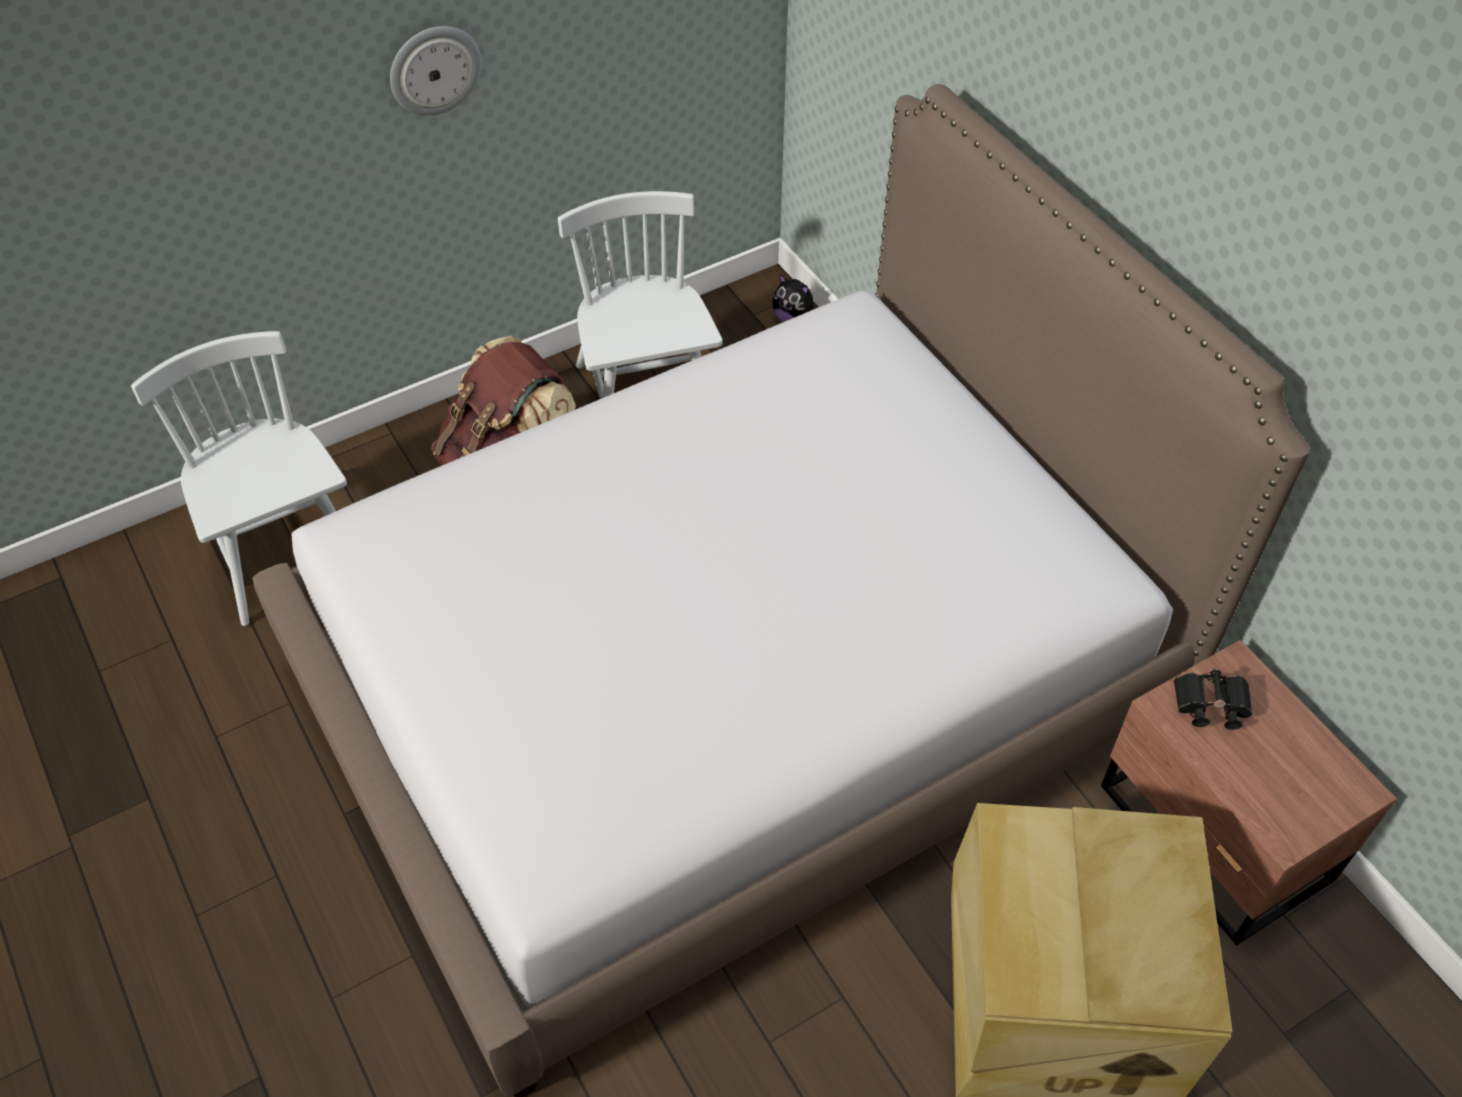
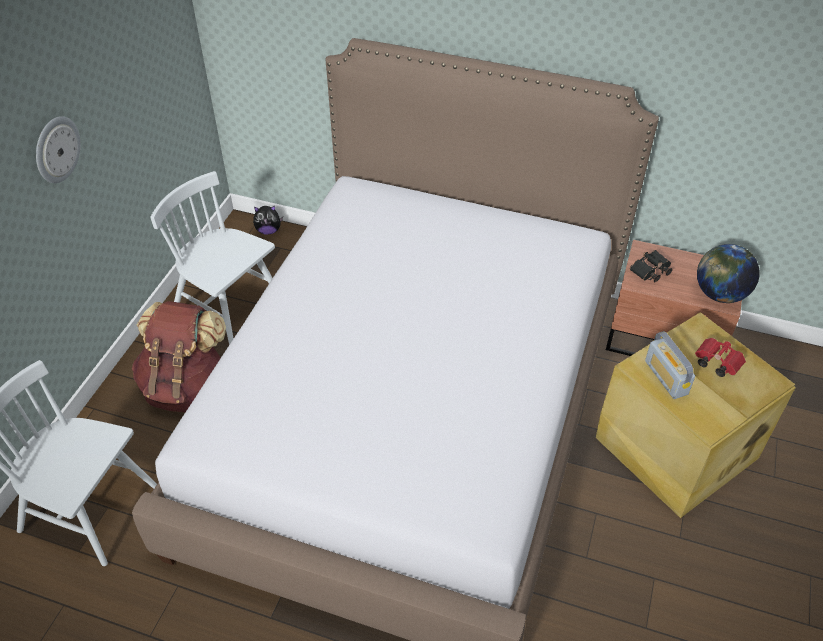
camera: 40 degrees left, 5 degrees down
(1031, 873) = (666, 377): none -> radio
(1133, 906) = (715, 362): none -> red binoculars
(1289, 815) = (719, 294): none -> globe

